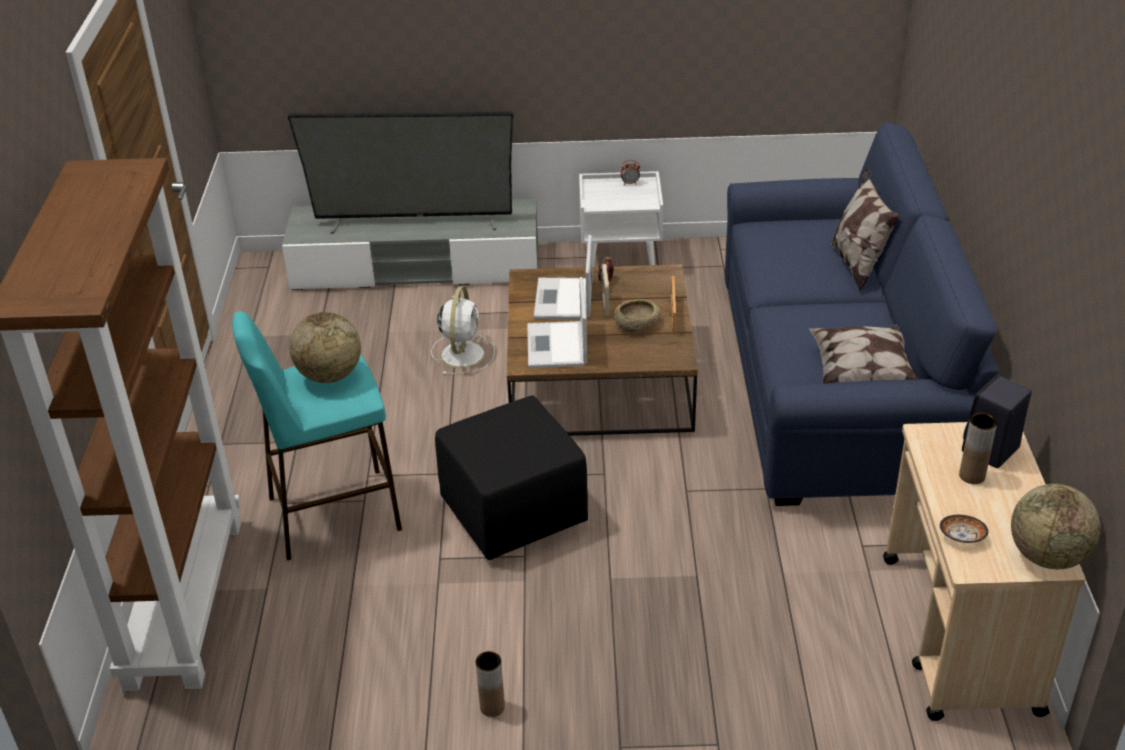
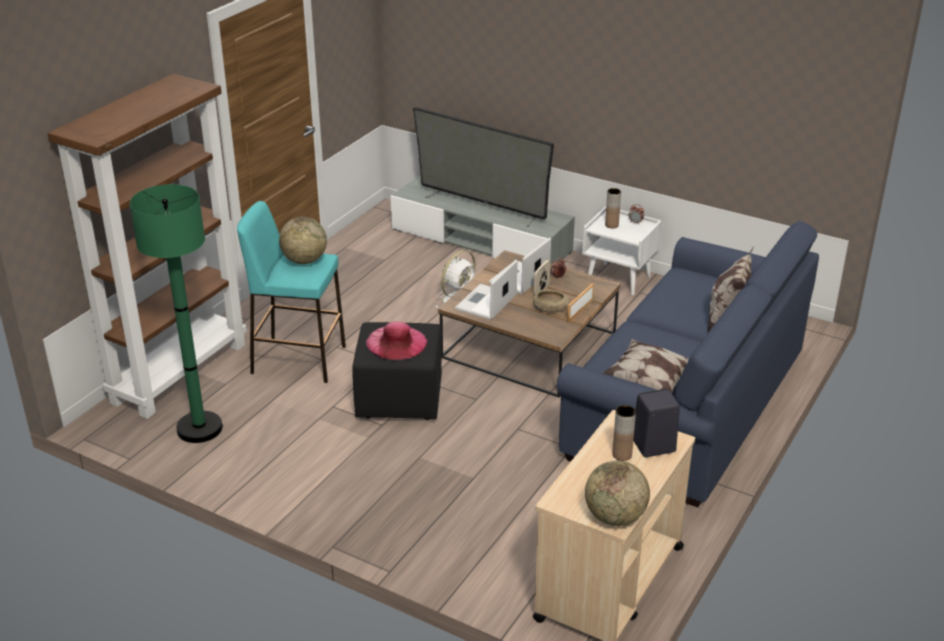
camera: 30 degrees right, 5 degrees down
(291, 668) = (199, 428): none -> green floor lamp
(492, 707) = (284, 494): brown vase -> brown vase (611, 225)
(511, 441) = (396, 342): none -> pink hat
(961, 537) = (571, 483): bowl -> none

